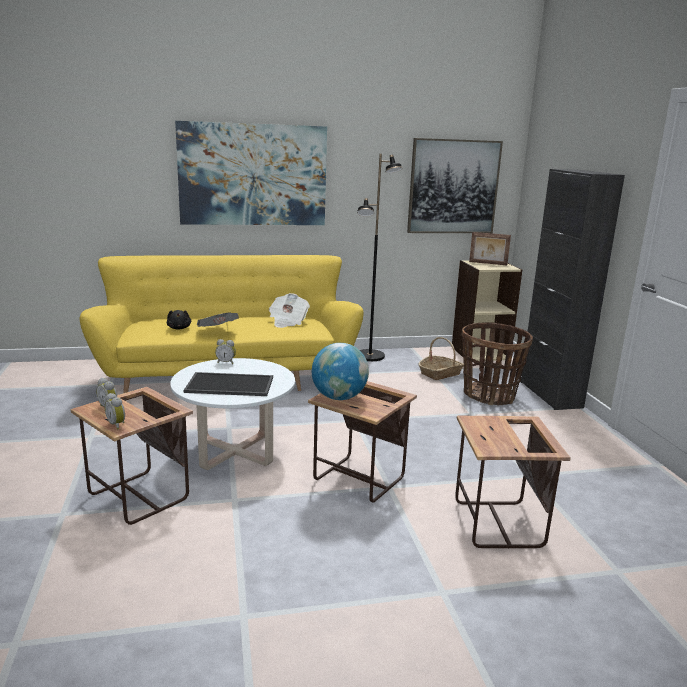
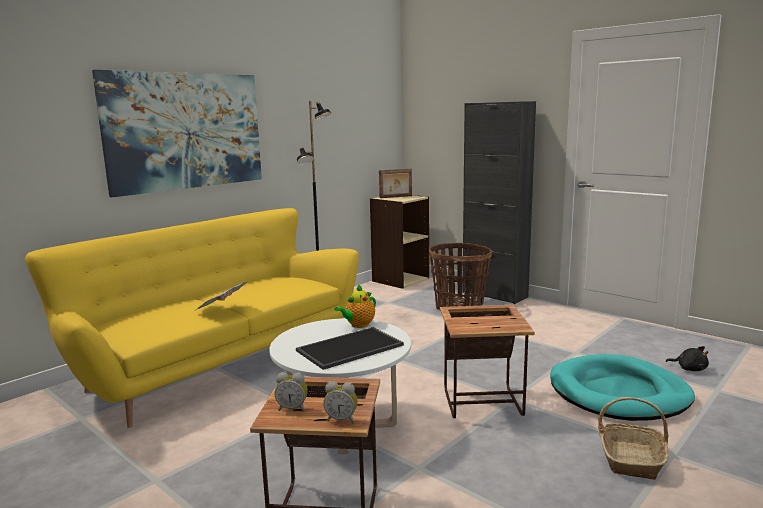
camera: 35 degrees left, 5 degrees down
(179, 328) = (171, 318): black plush toy -> black plush toy (689, 369)
(226, 362) = (300, 331): alarm clock -> none
(271, 371) = (358, 325): none -> teapot
(288, 322) = (273, 284): newspaper -> none
(339, 397) = (470, 324): globe -> none
(440, 373) = (399, 303): basket -> basket (631, 459)
(453, 187) = (357, 130): picture -> none
(498, 525) = (619, 393): side table -> turquoise dog bed

